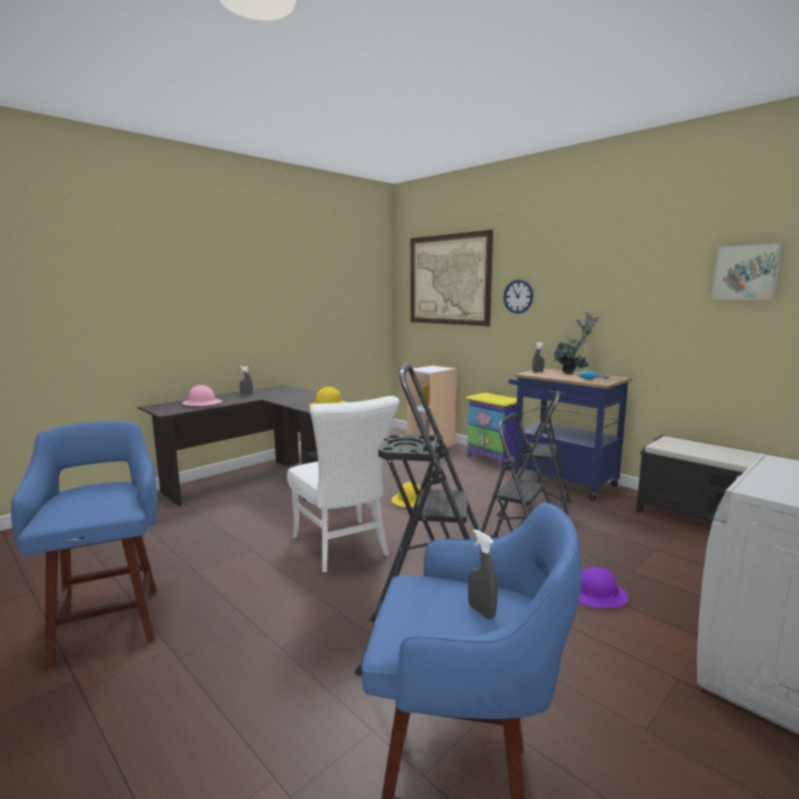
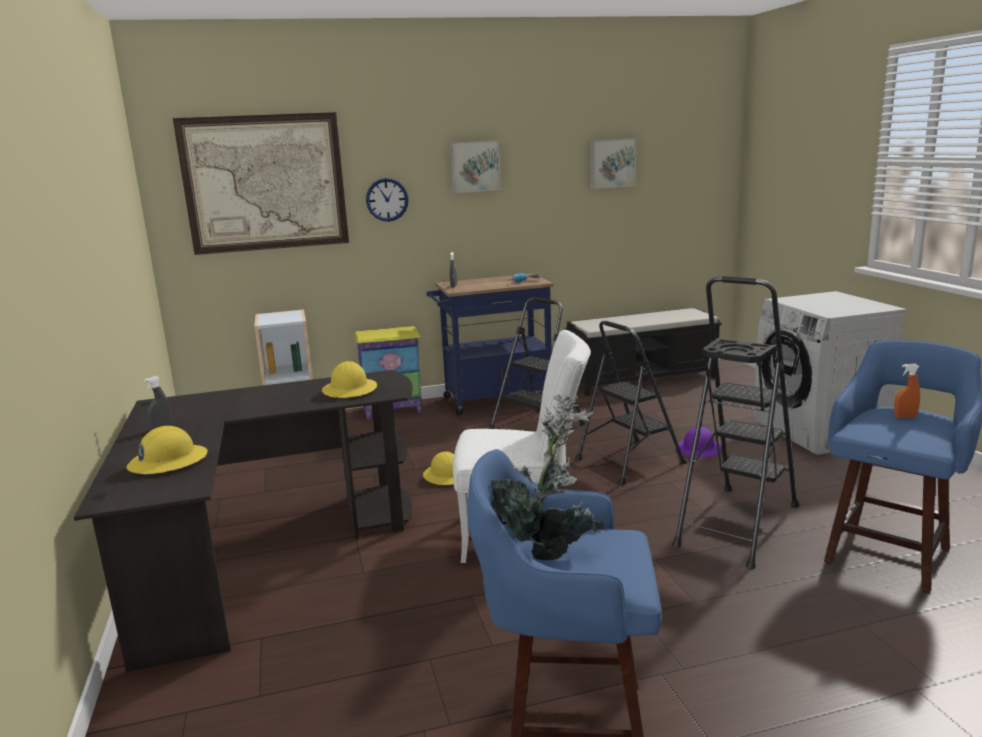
camera: 60 degrees left, 5 degrees up
(202, 403) = (168, 461): pink hard hat -> yellow hard hat
(481, 611) = (905, 417): grey spray bottle -> orange spray bottle
(573, 373) = (484, 280): potted plant -> potted plant (547, 550)
(589, 272) = (474, 166): none -> picture

